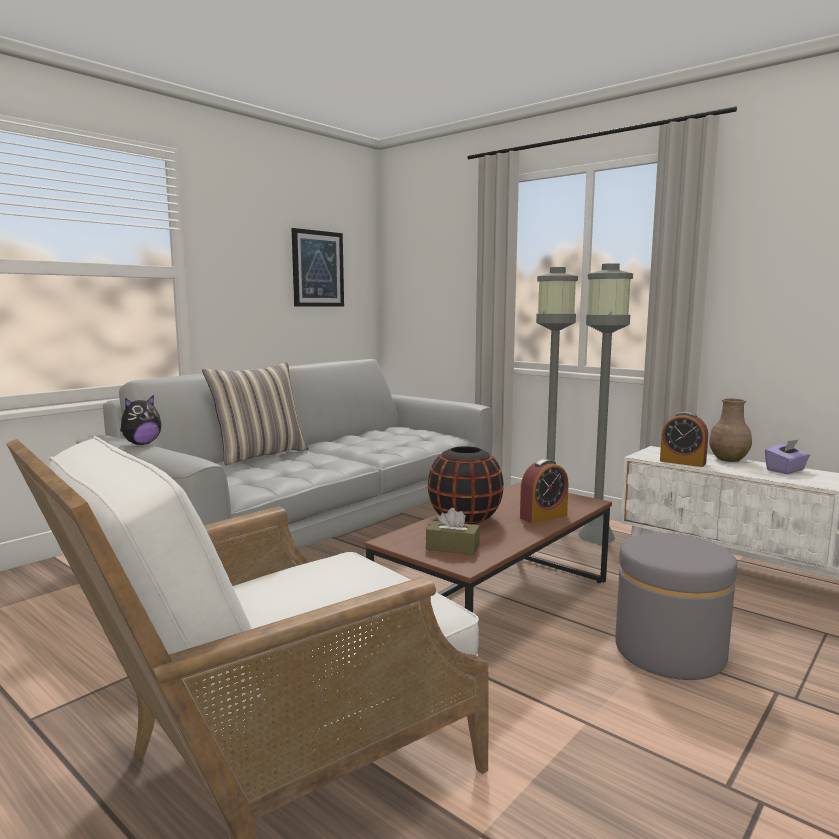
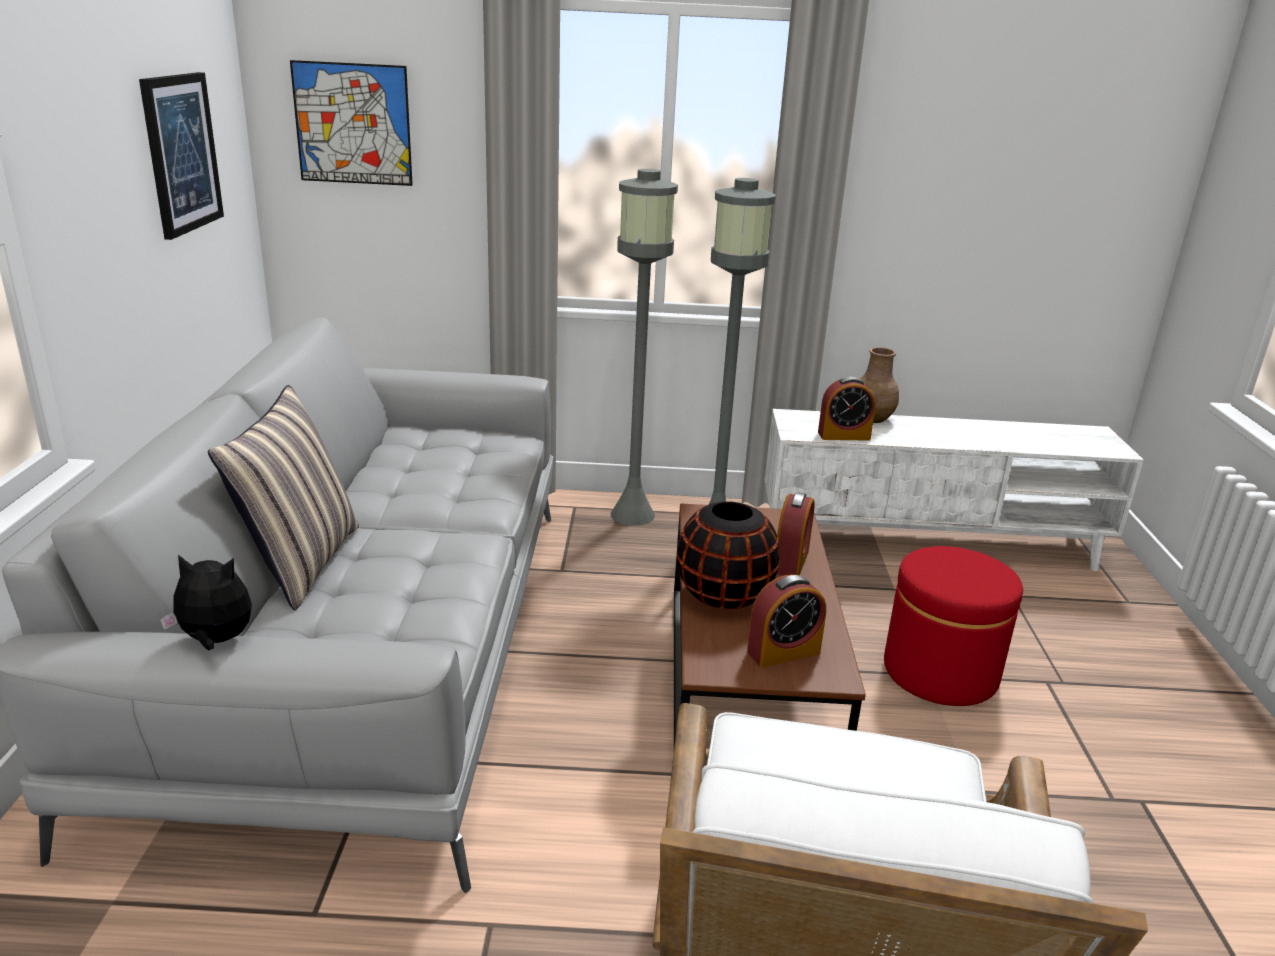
camera: 40 degrees left, 15 degrees up
(141, 444) = (215, 641): plush toy -> plush toy turned 90 degrees counterclockwise
(422, 262) = (353, 124): none -> picture
(452, 547) = (783, 652): brown tissue box -> alarm clock
(669, 652) = (940, 672): grey ottoman -> red ottoman
(786, 470) = (937, 427): purple tissue box -> none

